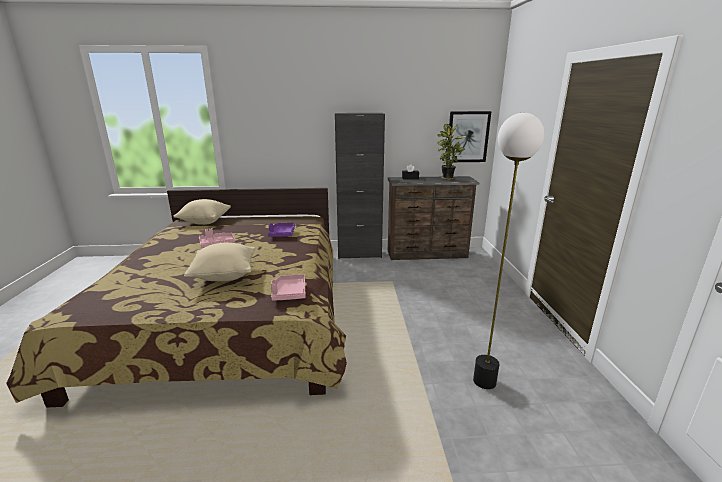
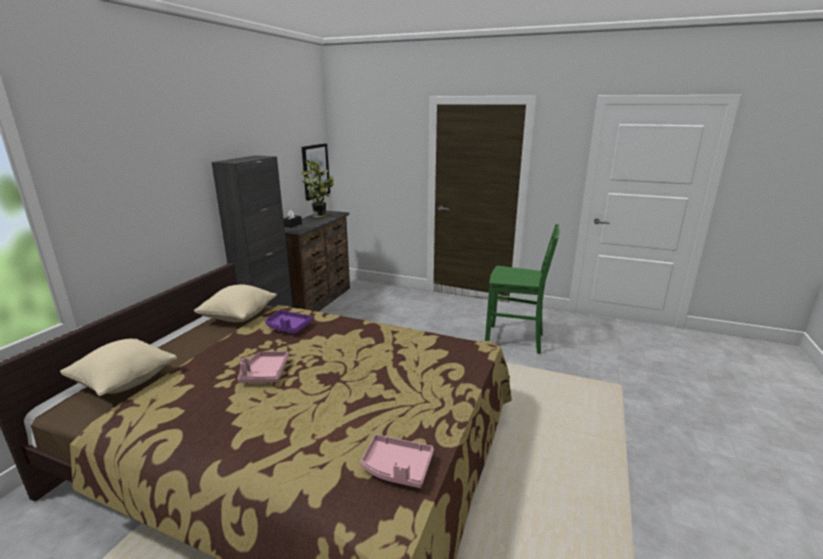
camera: 65 degrees left, 0 degrees up
(224, 276) = (380, 375): beige pillow -> beige pillow (239, 317)
(289, 293) = (451, 345): pink tray -> pink tray (397, 468)
(484, 381) = (515, 340): floor lamp -> green chair

